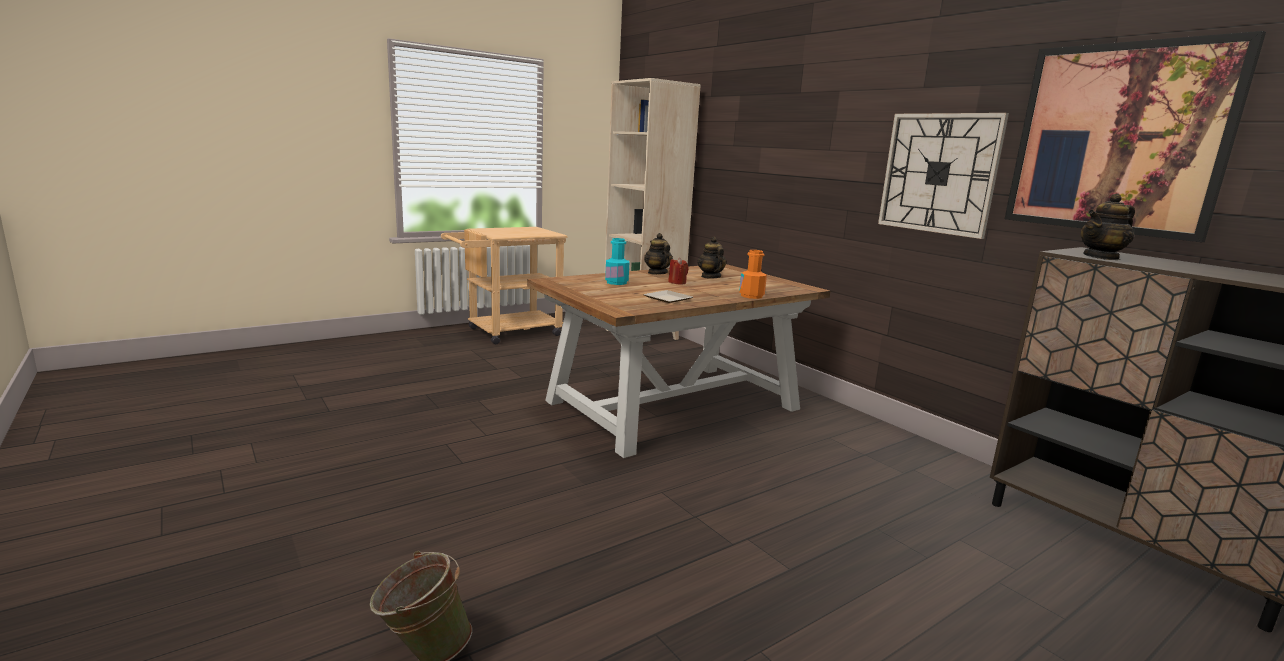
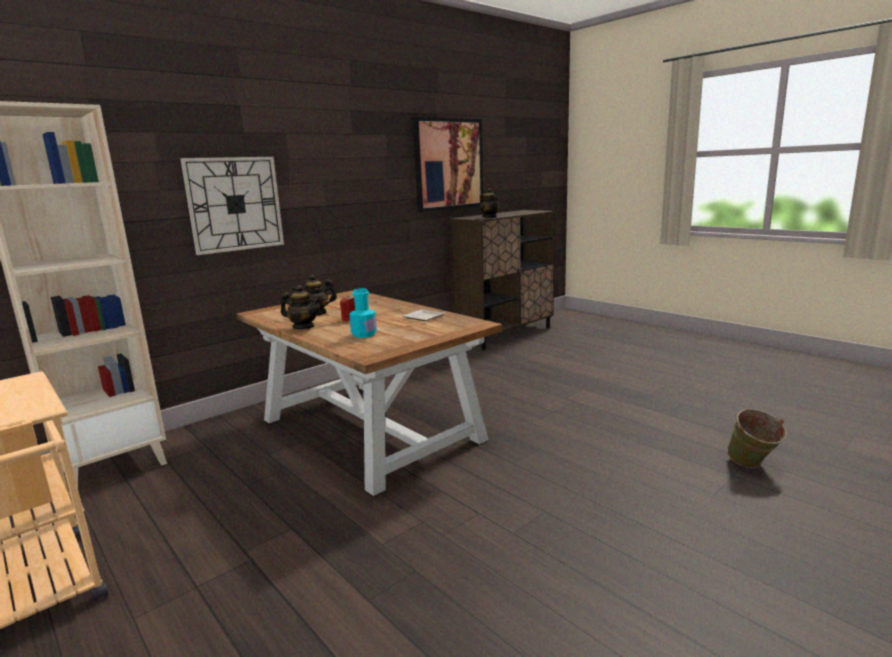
camera: 95 degrees left, 0 degrees up
(657, 273) = (303, 327): teapot -> teapot turned 135 degrees counterclockwise
(751, 296) = (393, 302): orange bottle -> none
(939, 173) = (378, 191): wall clock -> wall clock (235, 204)

